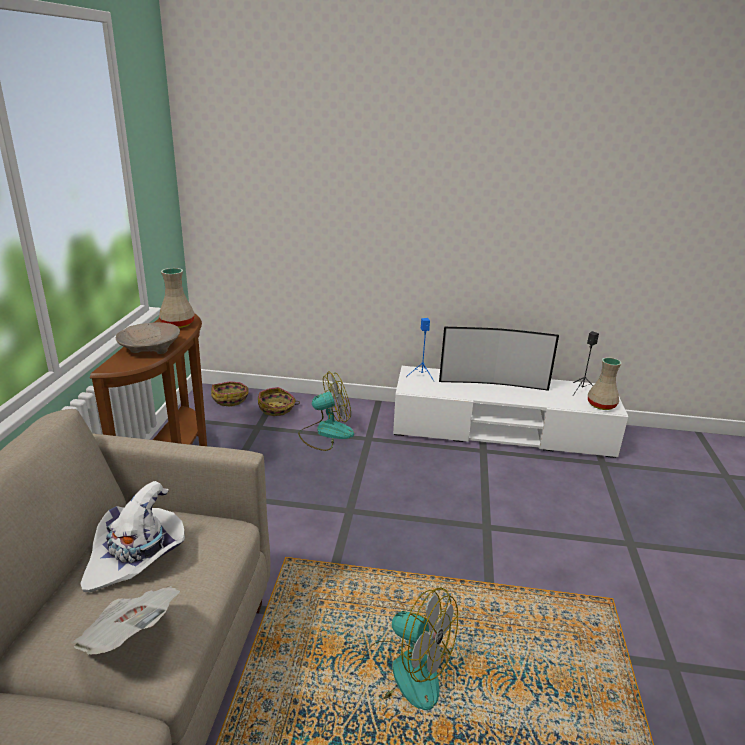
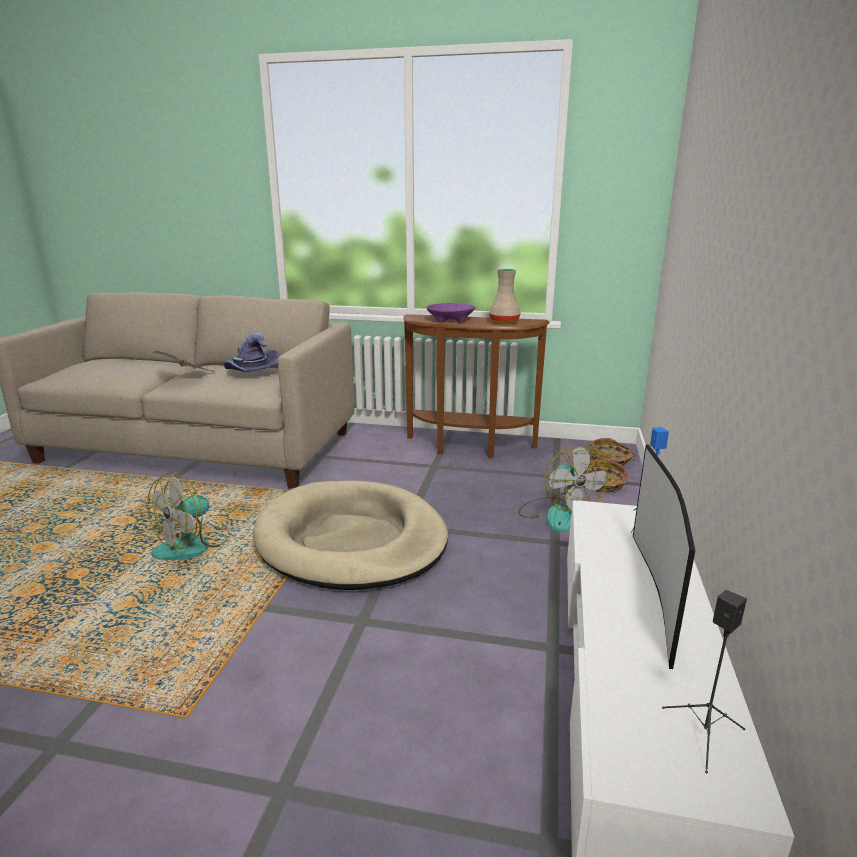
camera: 95 degrees right, 5 degrees down
(137, 555) = (251, 373): white hat -> purple hat
(150, 348) = (450, 319): beige bowl -> purple bowl
(378, 543) = (351, 540): none -> beige dog bed
(601, 405) = (627, 752): beige vase -> none

